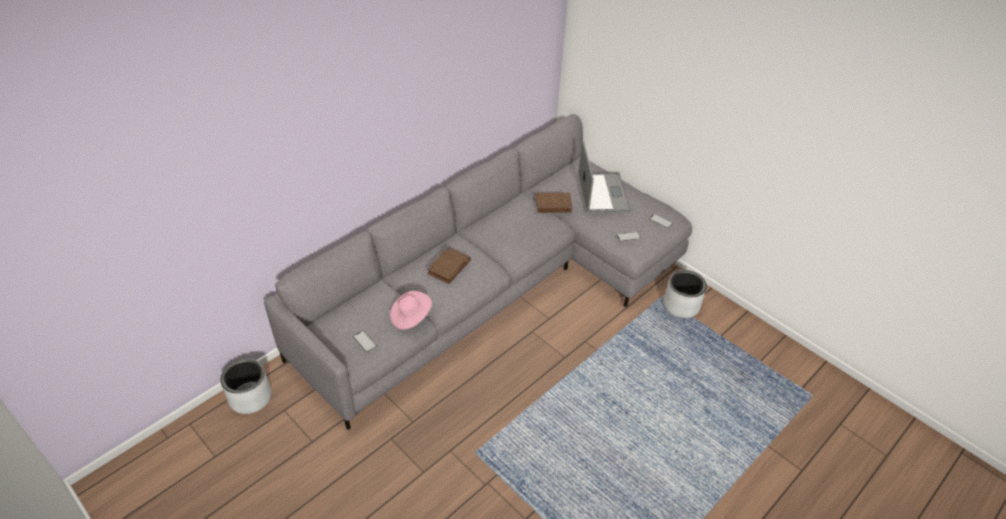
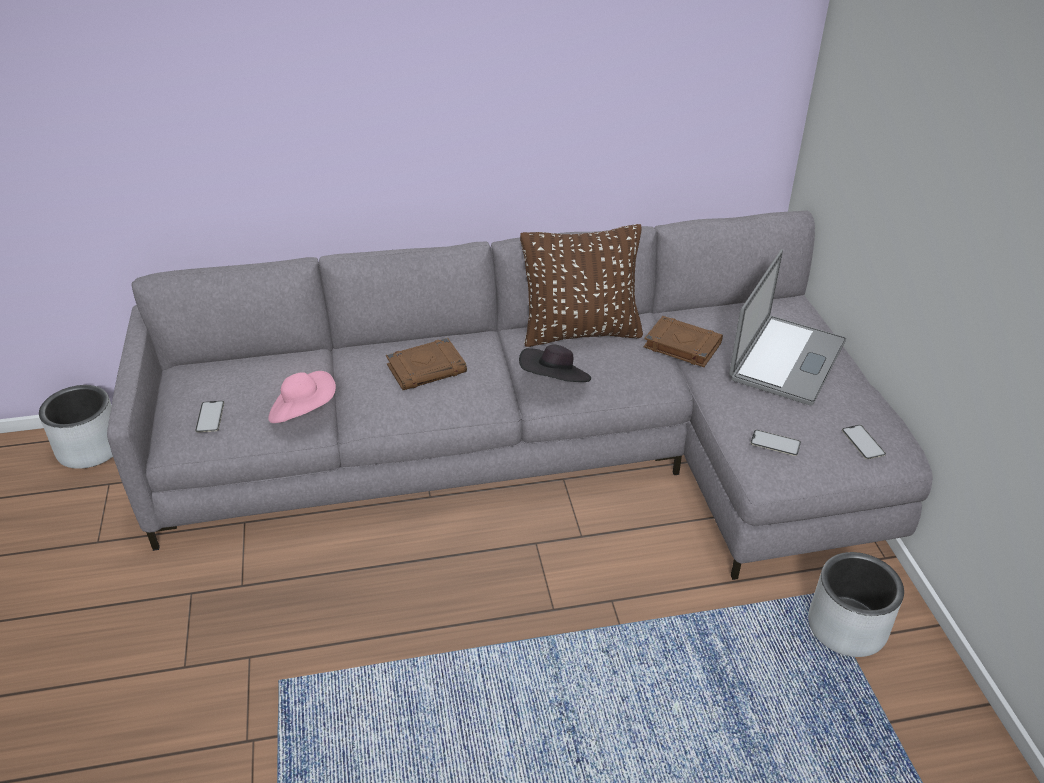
camera: 35 degrees right, 5 degrees down
(502, 217) = (580, 332): none -> brown pillow
(515, 248) = (555, 382): none -> black hat

